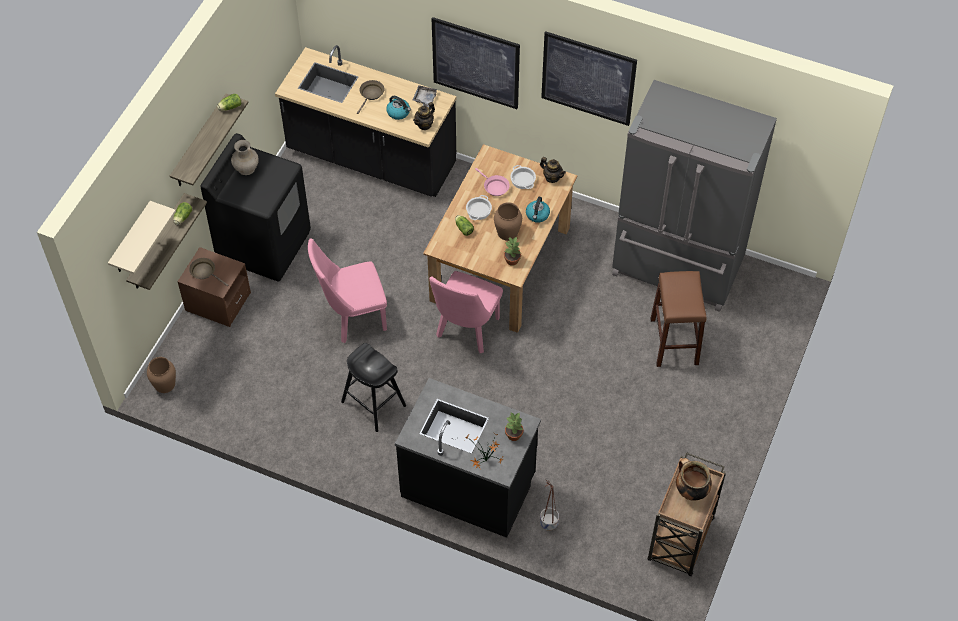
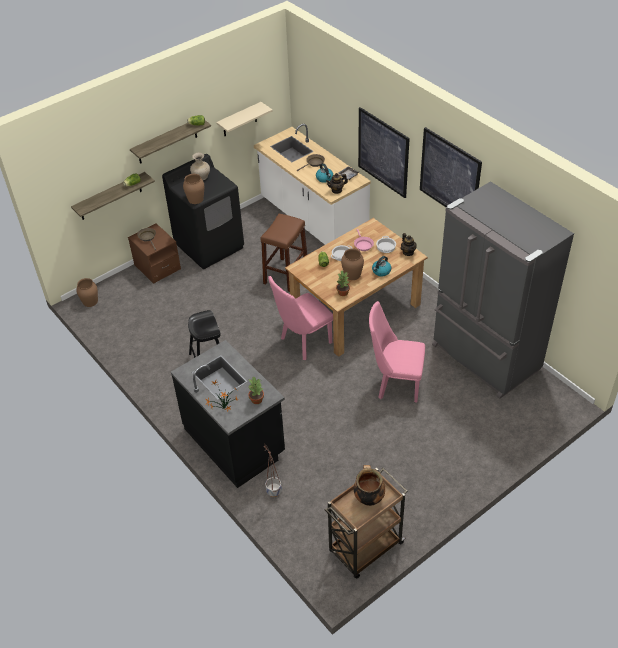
camera: 30 degrees right, 10 degrees down
(131, 240) = (80, 177): beige shelf -> beige shelf (239, 120)
(262, 204) = (195, 199): none -> brown vase
(352, 318) = (233, 307): pink chair -> pink chair (395, 384)
(371, 158) = (312, 220): black counter -> white counter
(674, 341) = (450, 406): brown stool -> brown stool (285, 275)

